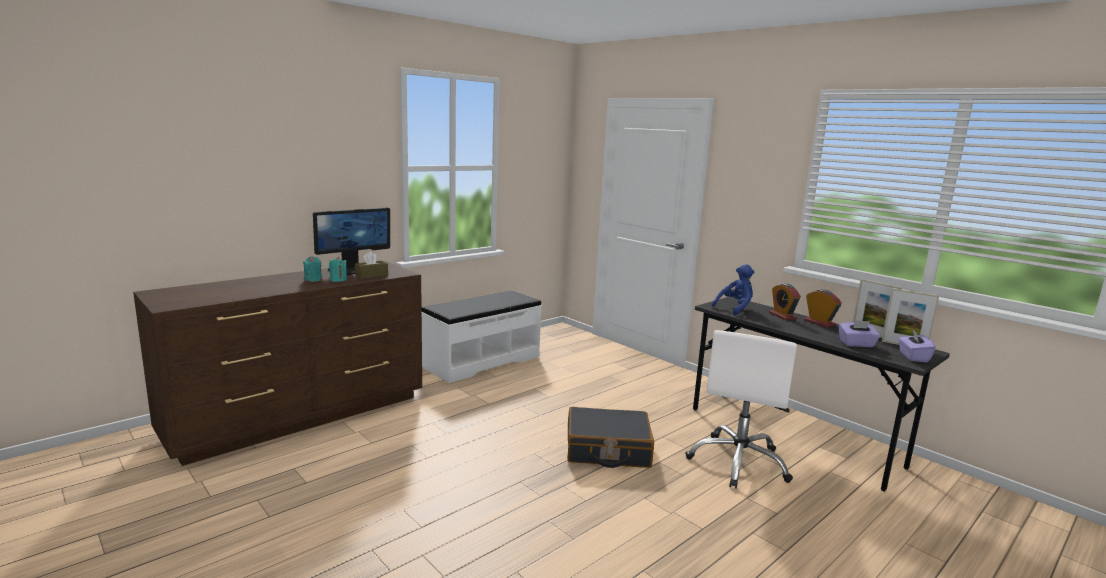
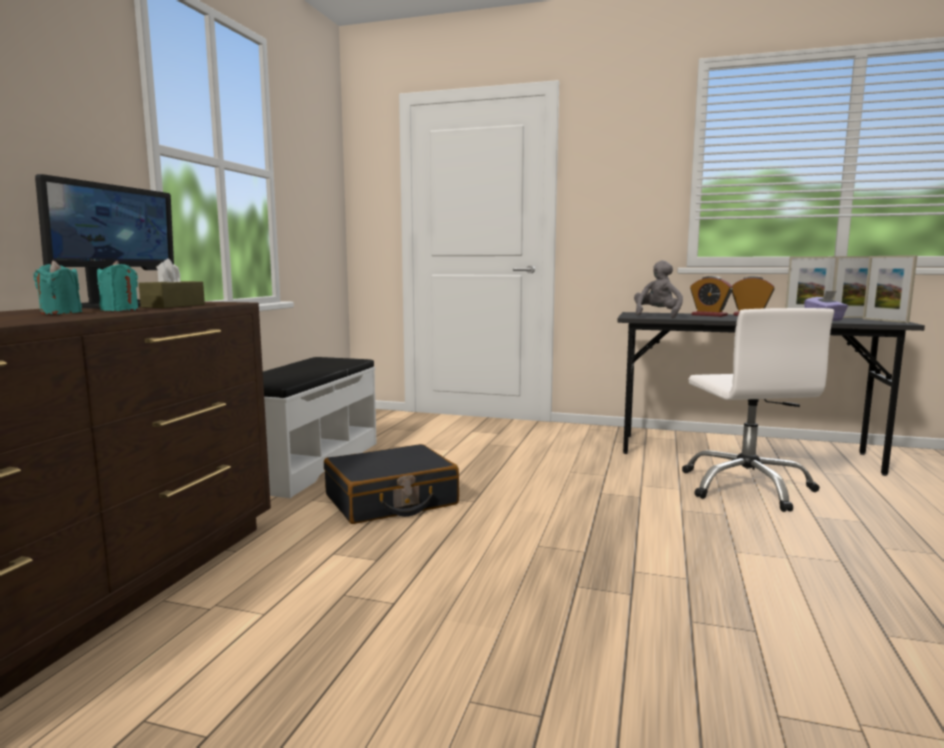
camera: 30 degrees left, 5 degrees down
(607, 450) = (611, 515): black suitcase -> black suitcase (391, 500)
(735, 308) = (657, 316): blue plush toy -> grey plush toy
(913, 357) = (885, 321): purple tissue box -> picture frame

